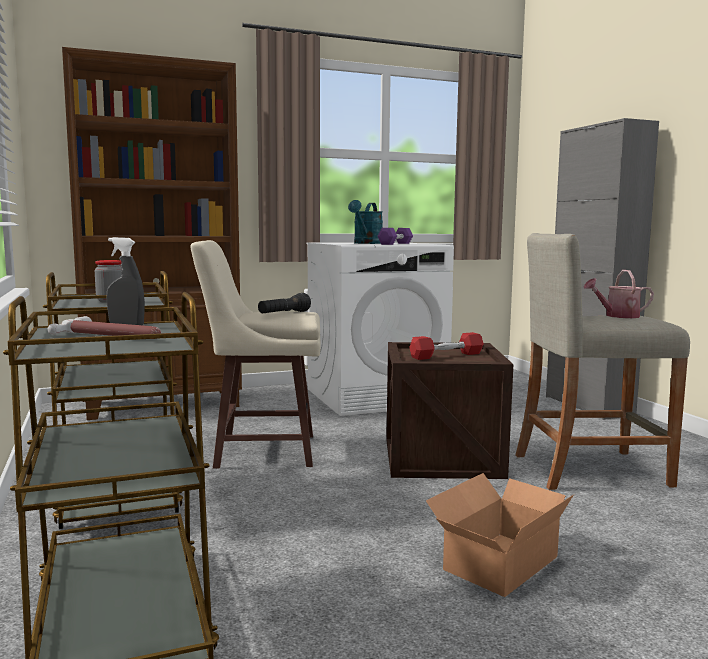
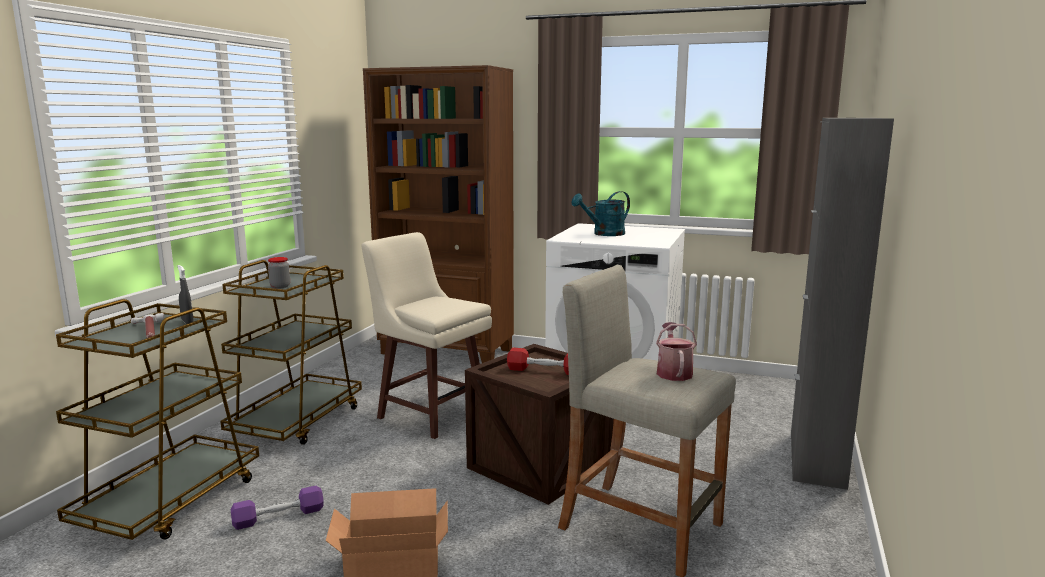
camera: 40 degrees right, 5 degrees up
(284, 314) = (442, 304): black flashlight -> none
(395, 244) = (626, 238): purple dumbbell -> purple dumbbell (278, 517)
(617, 316) = (673, 372): watering can -> watering can turned 60 degrees clockwise

